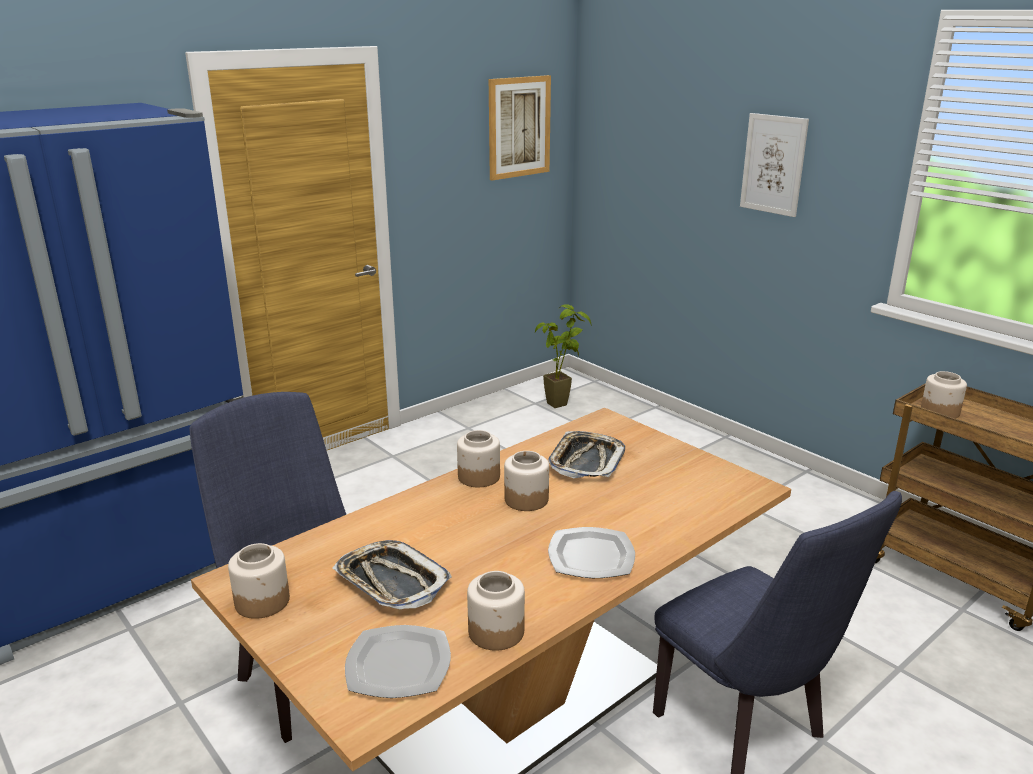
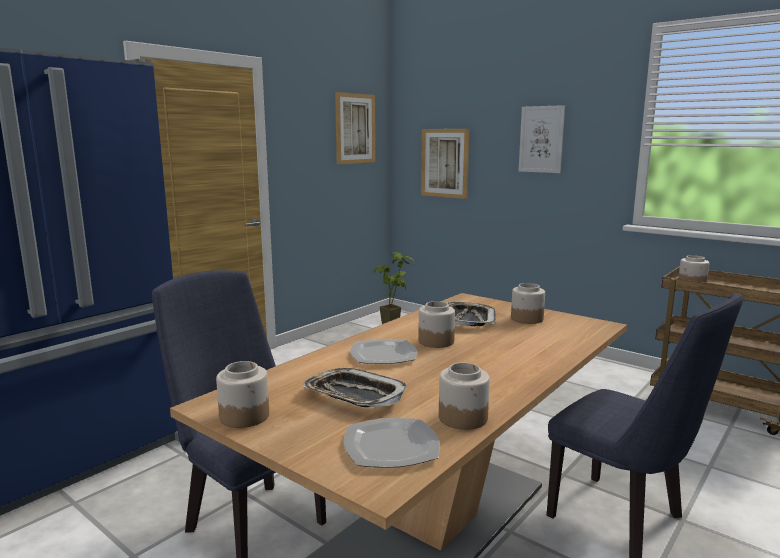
camera: 10 degrees left, 10 degrees down
(478, 477) = (390, 332): jar -> jar (526, 319)
(592, 555) = (509, 368): plate -> plate (384, 354)
(644, 180) = (444, 163): none -> picture

